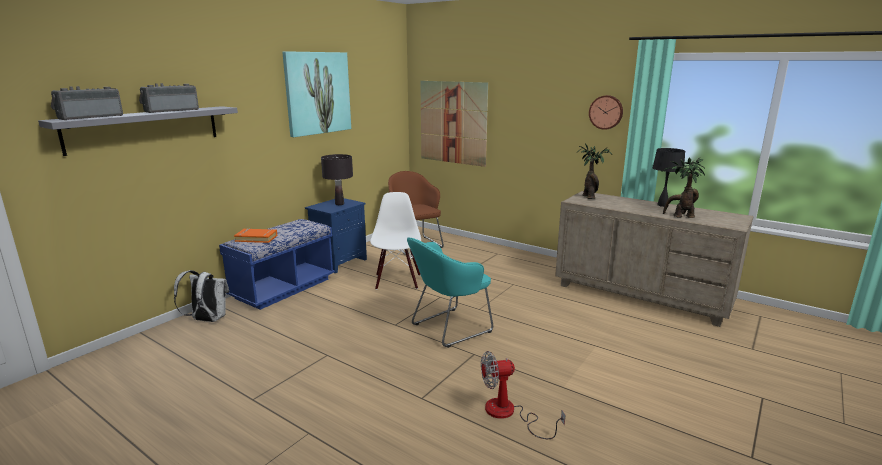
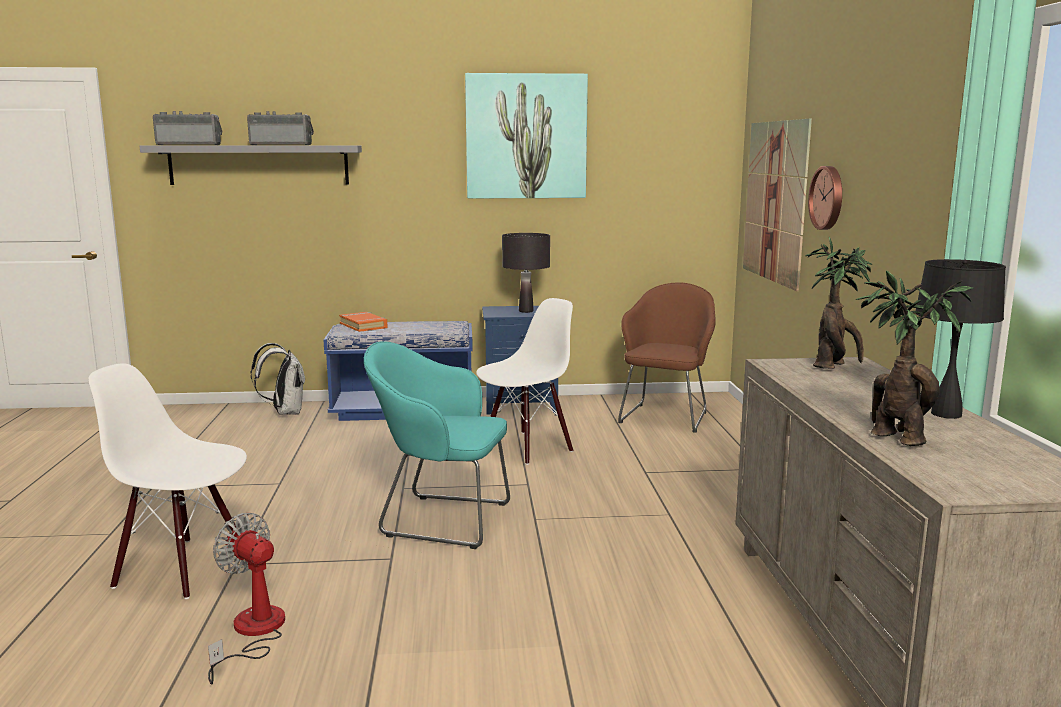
camera: 50 degrees right, 5 degrees down
(404, 417) = (183, 568): none -> white chair
(606, 112) = (943, 173): wall clock -> wall clock (828, 198)

